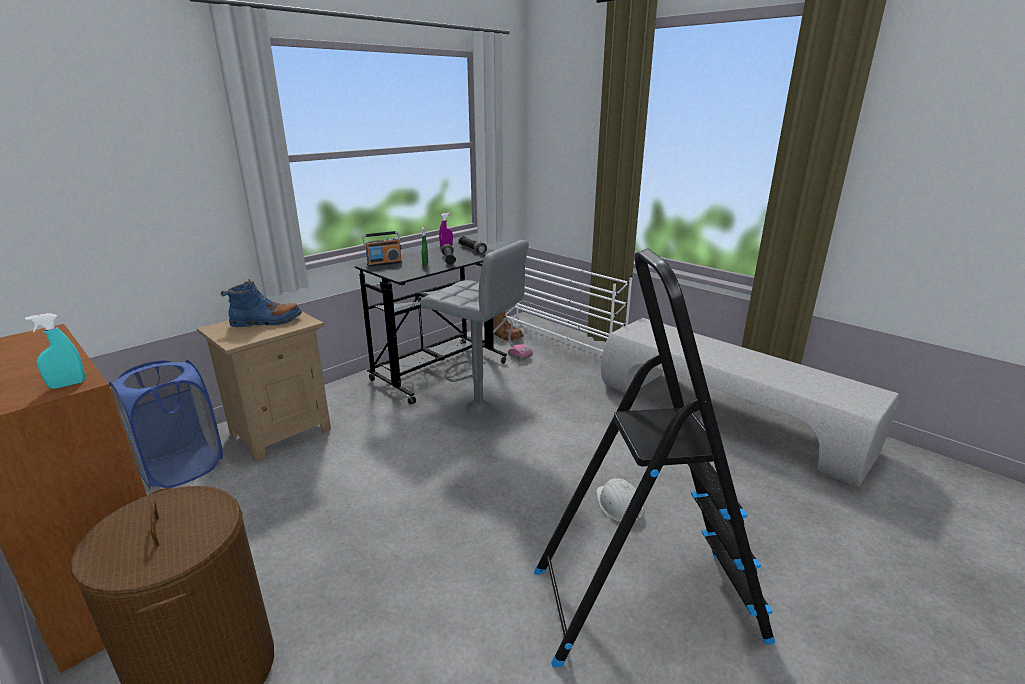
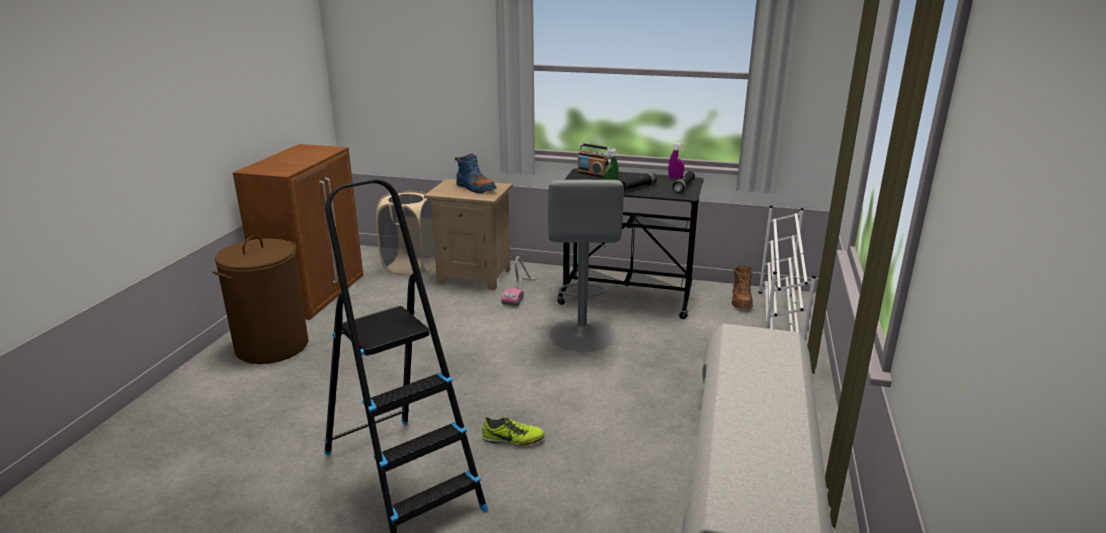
camera: 60 degrees right, 0 degrees up
(67, 385) = (281, 172): turquoise spray bottle -> none
(181, 467) = (411, 267): blue laundry basket -> beige laundry basket
(504, 350) = (709, 310): vacuum cleaner -> vacuum cleaner (520, 291)
(618, 504) = (513, 439): white hard hat -> shoe

